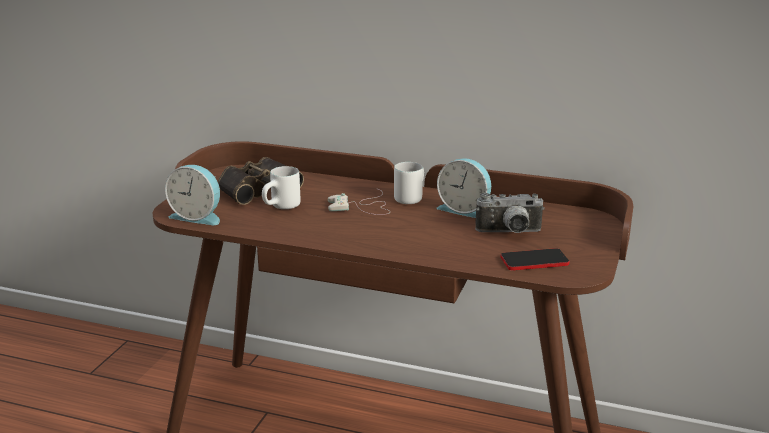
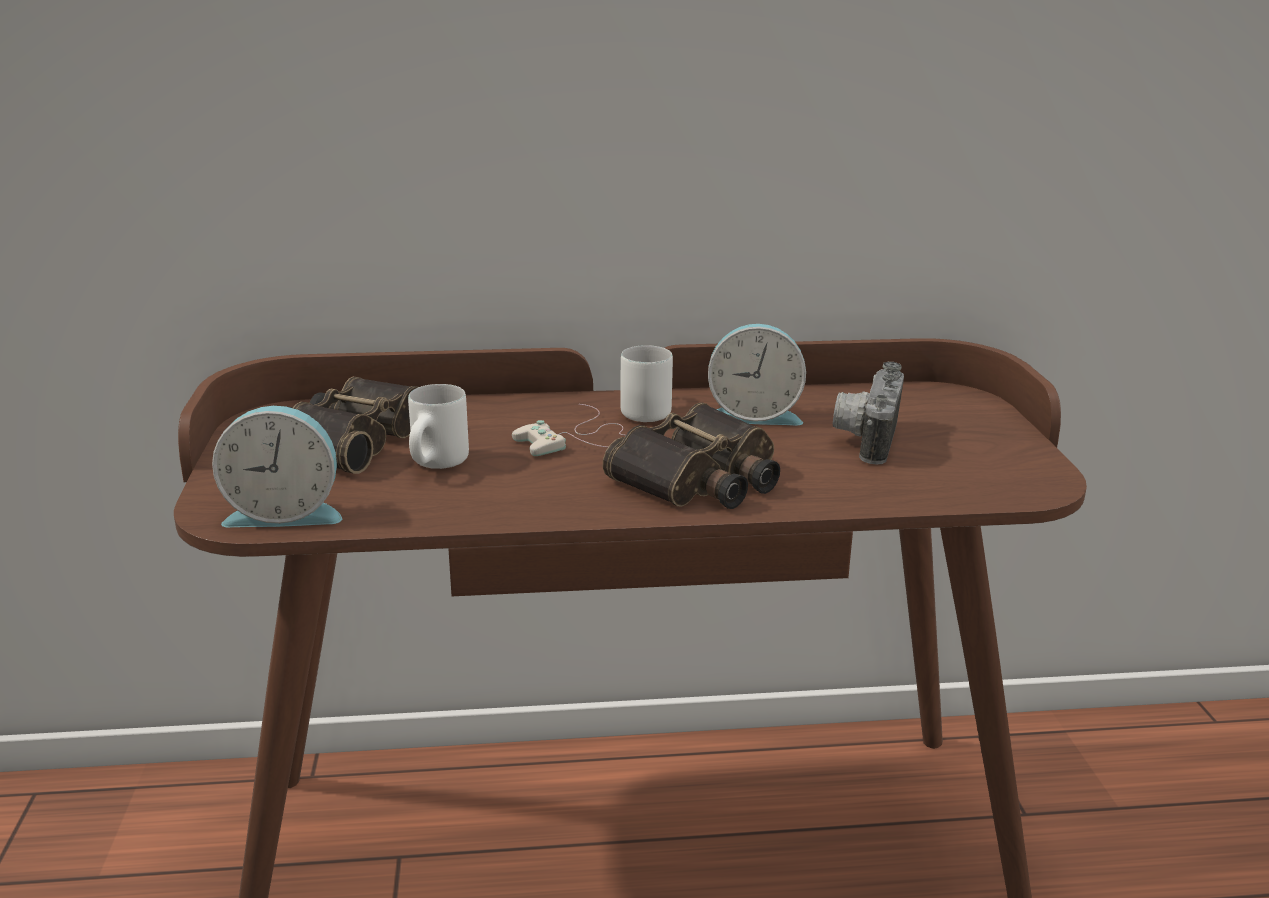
camera: 25 degrees left, 0 degrees up
(399, 237) = (701, 479): none -> binoculars
(509, 233) = (864, 440): camera -> camera turned 135 degrees clockwise
(534, 261) = (953, 477): phone -> none

